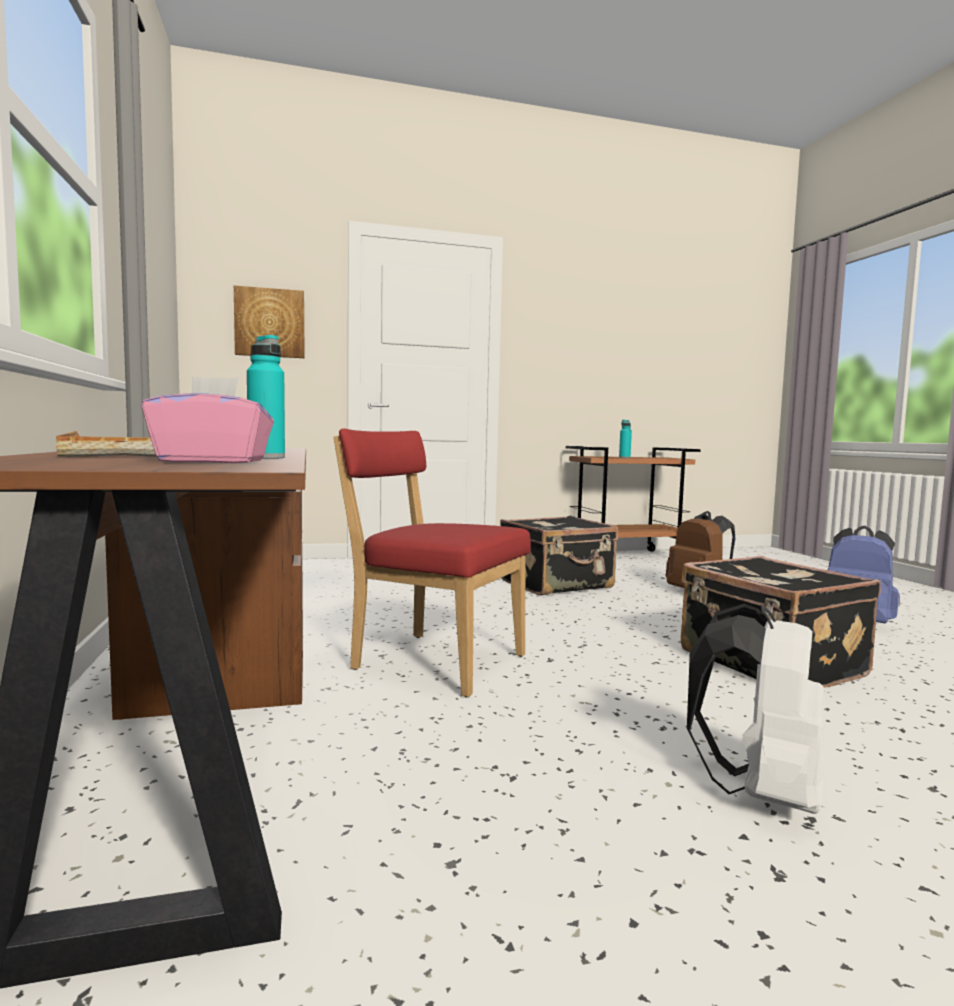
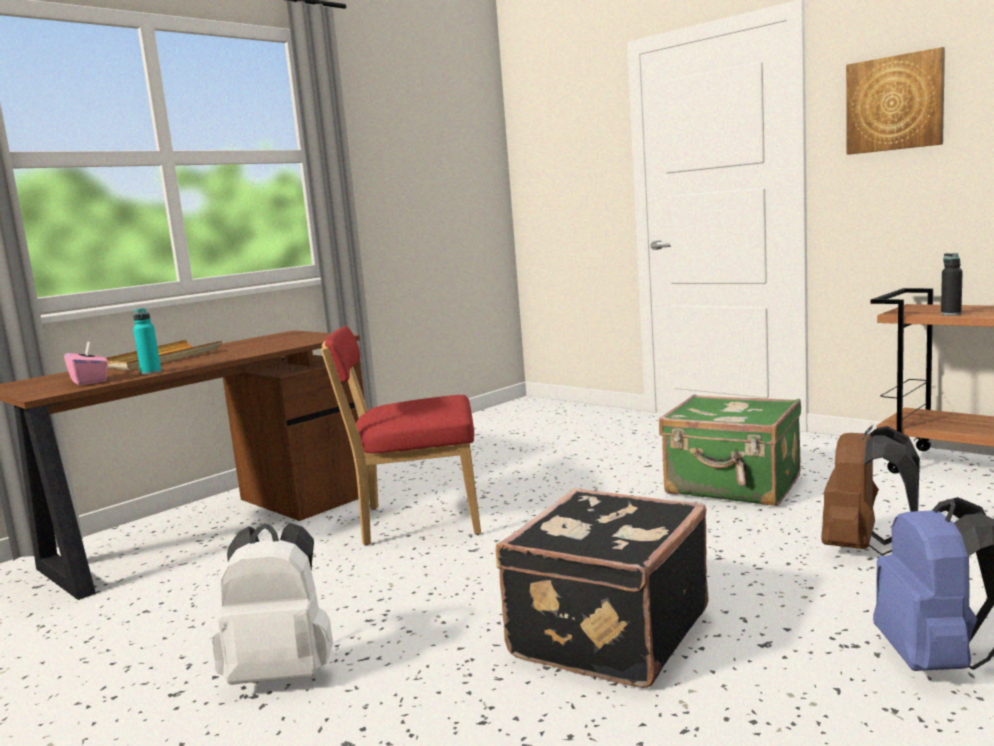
camera: 60 degrees right, 5 degrees up
(270, 323) = (569, 170): picture -> picture (895, 103)
(432, 661) = (415, 521): red chair -> red chair turned 90 degrees counterclockwise
(557, 584) = (733, 486): black suitcase -> green suitcase
(624, 457) = (951, 314): turquoise bottle -> black bottle

